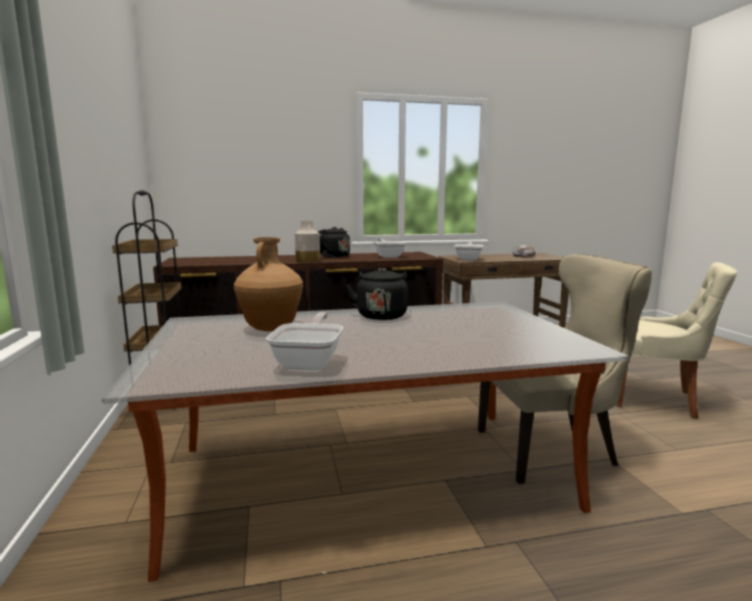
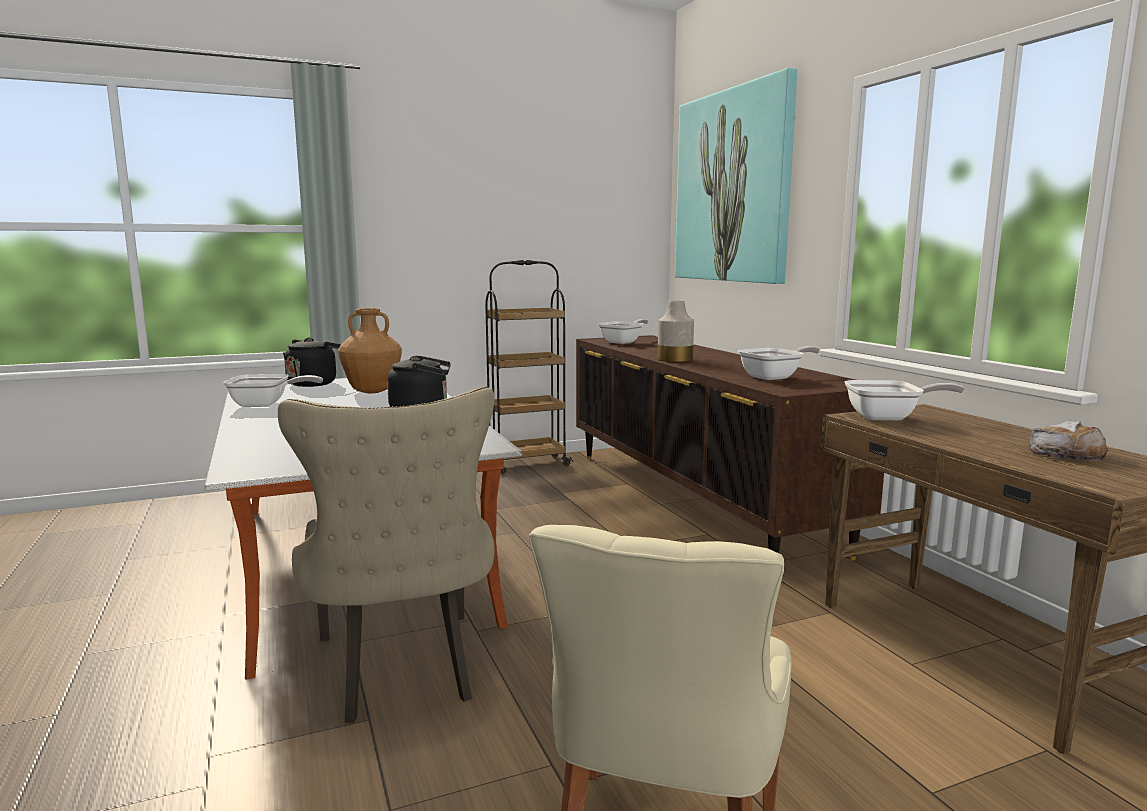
camera: 80 degrees right, 0 degrees up
(201, 262) = (624, 342): none -> frying pan
(243, 141) = (733, 187): none -> picture
(332, 256) = (736, 362): black kettle -> black kettle (314, 383)

